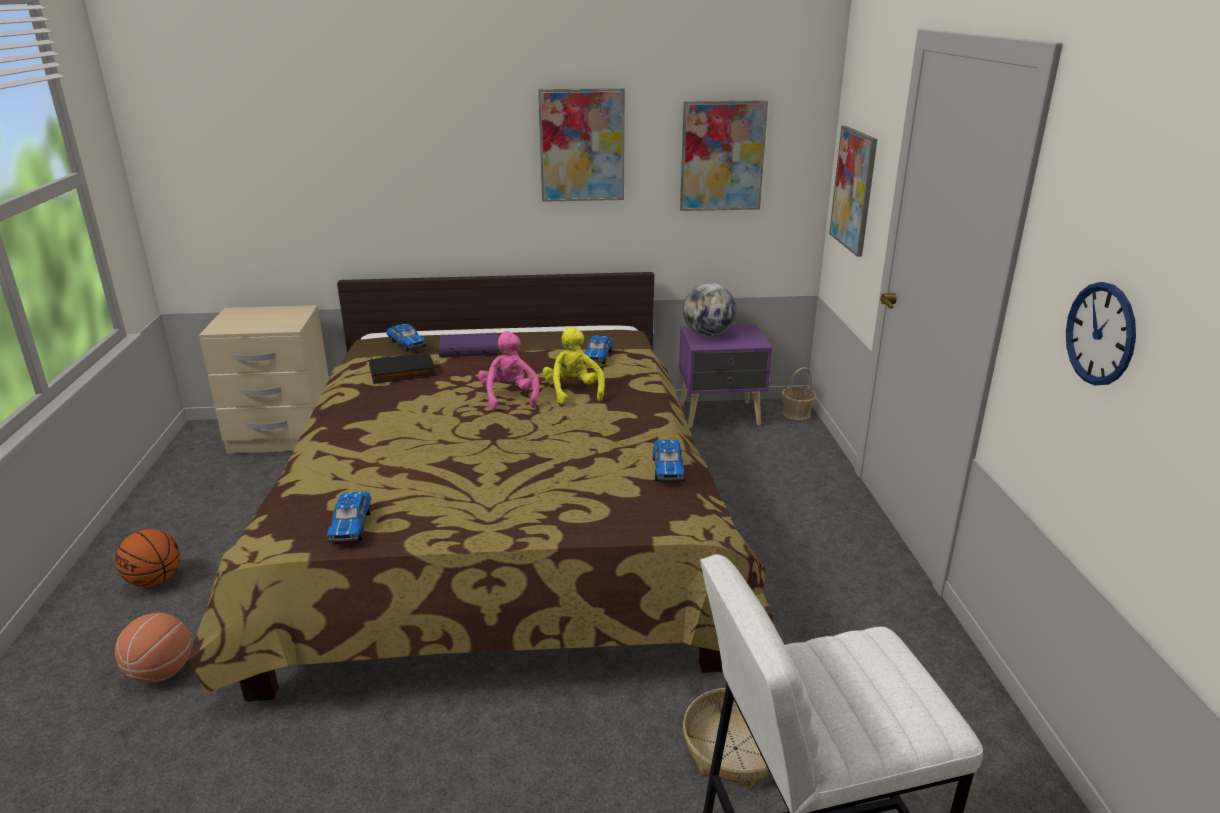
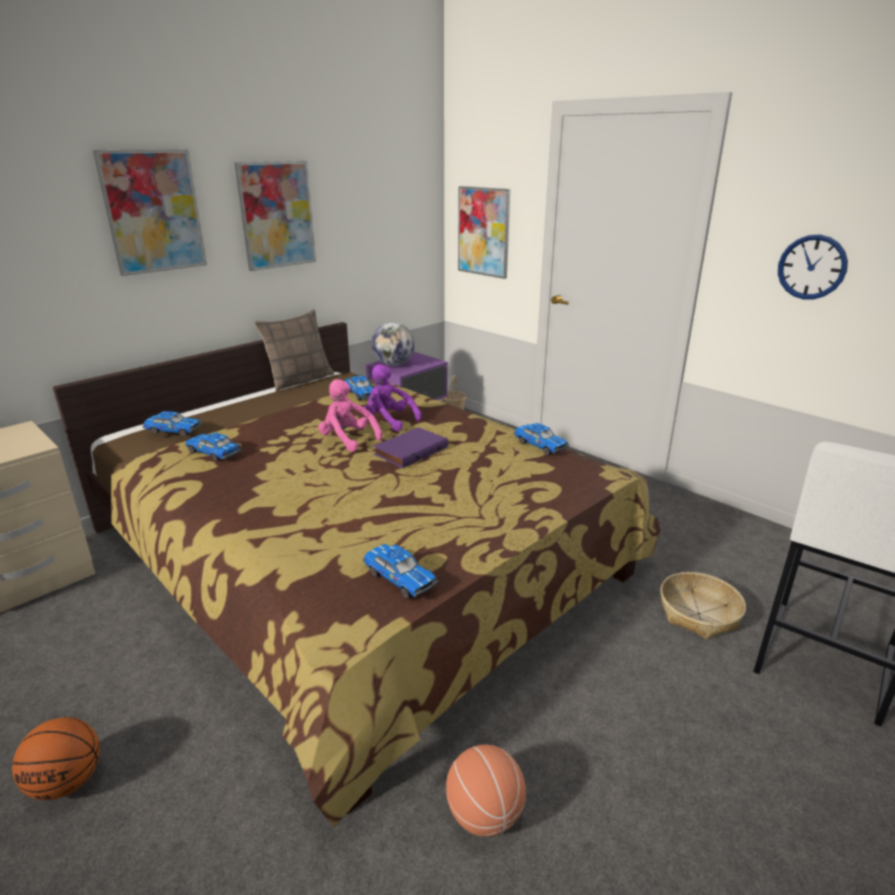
camera: 40 degrees left, 0 degrees up
(161, 673) = (216, 855): basketball -> basketball (484, 814)
(402, 373) = (214, 453): black book -> toy car
(469, 348) = (243, 417): purple book -> purple book (410, 450)
(573, 392) = (389, 421): yellow plush toy -> purple plush toy
(579, 326) = (299, 380): none -> pillow
(722, 156) = (379, 217): picture -> picture (153, 212)

